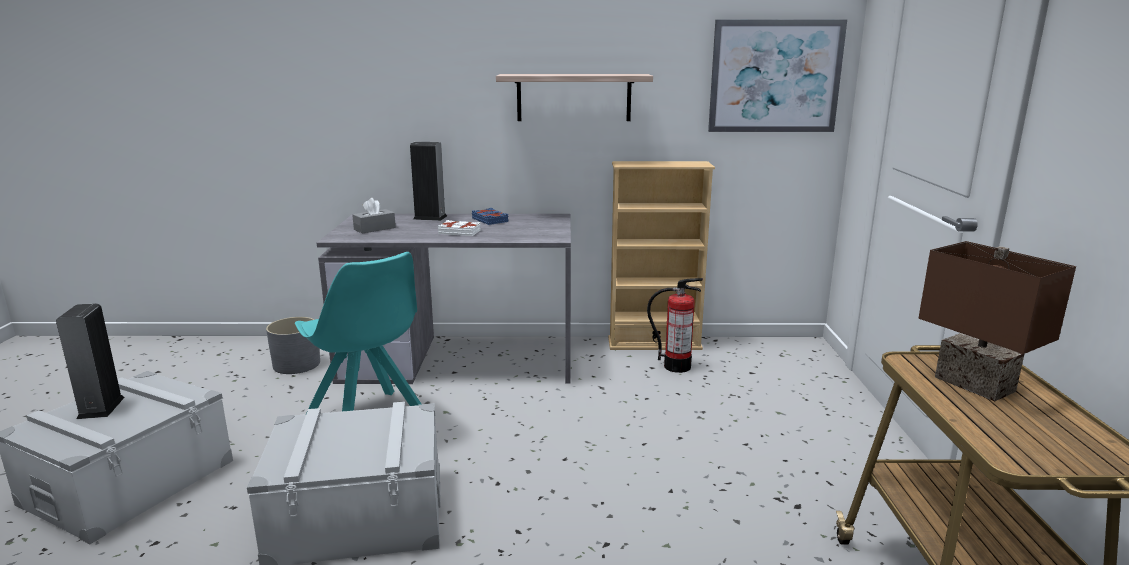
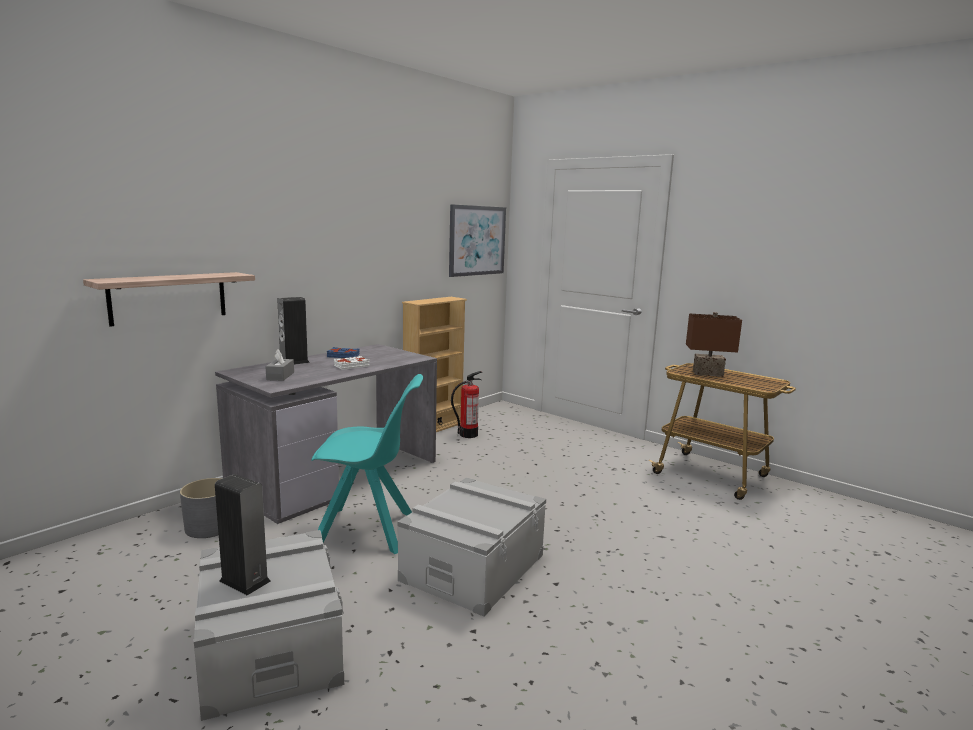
camera: 50 degrees left, 5 degrees down
(574, 97) = (378, 257): shelf -> shelf (169, 298)

